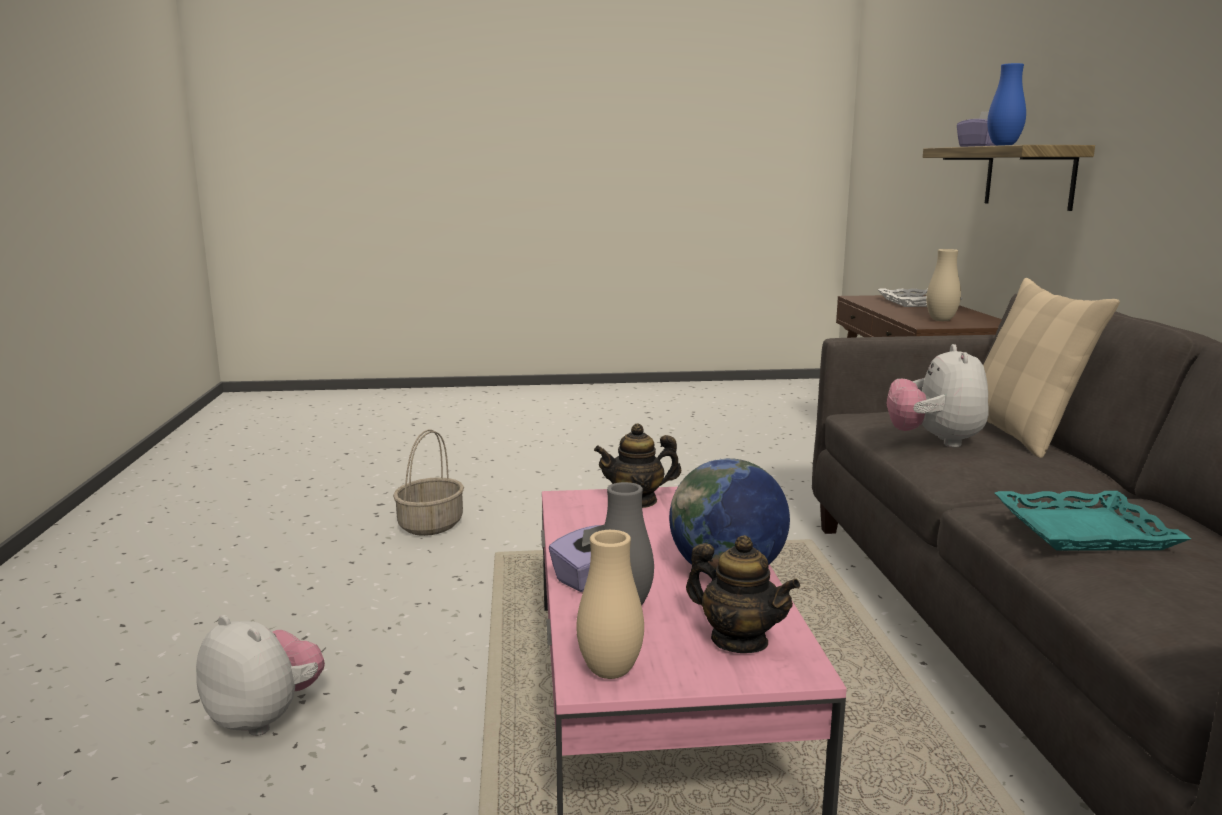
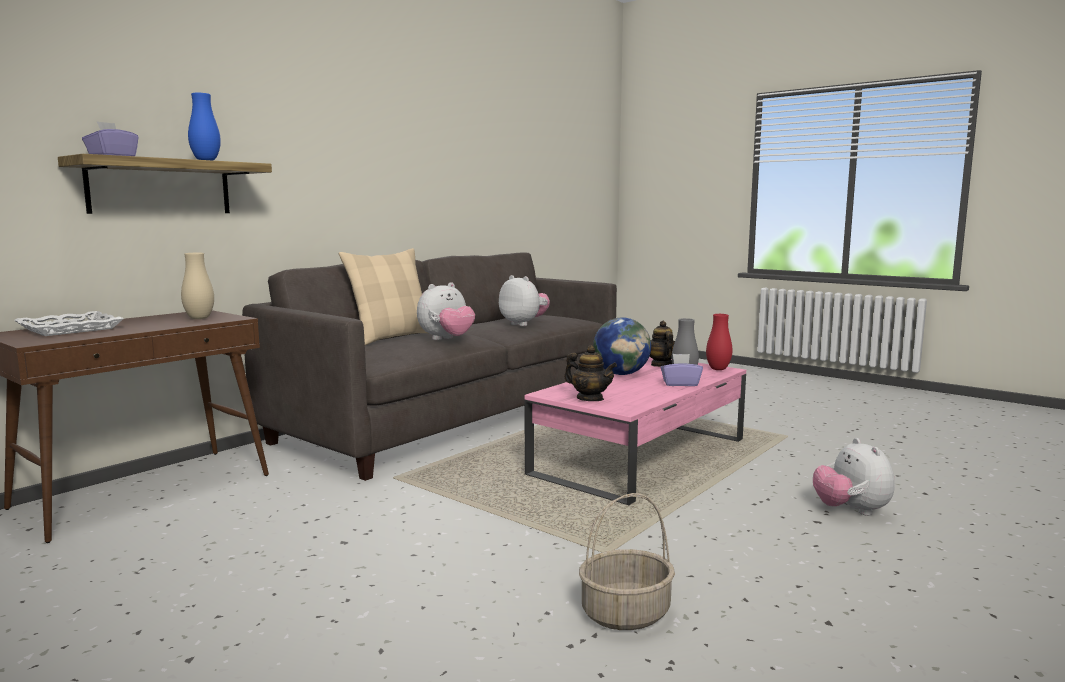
camera: 135 degrees left, 5 degrees down
(610, 671) = (718, 369): beige vase -> red vase
(1083, 530) = (524, 324): turquoise tray -> plush toy

